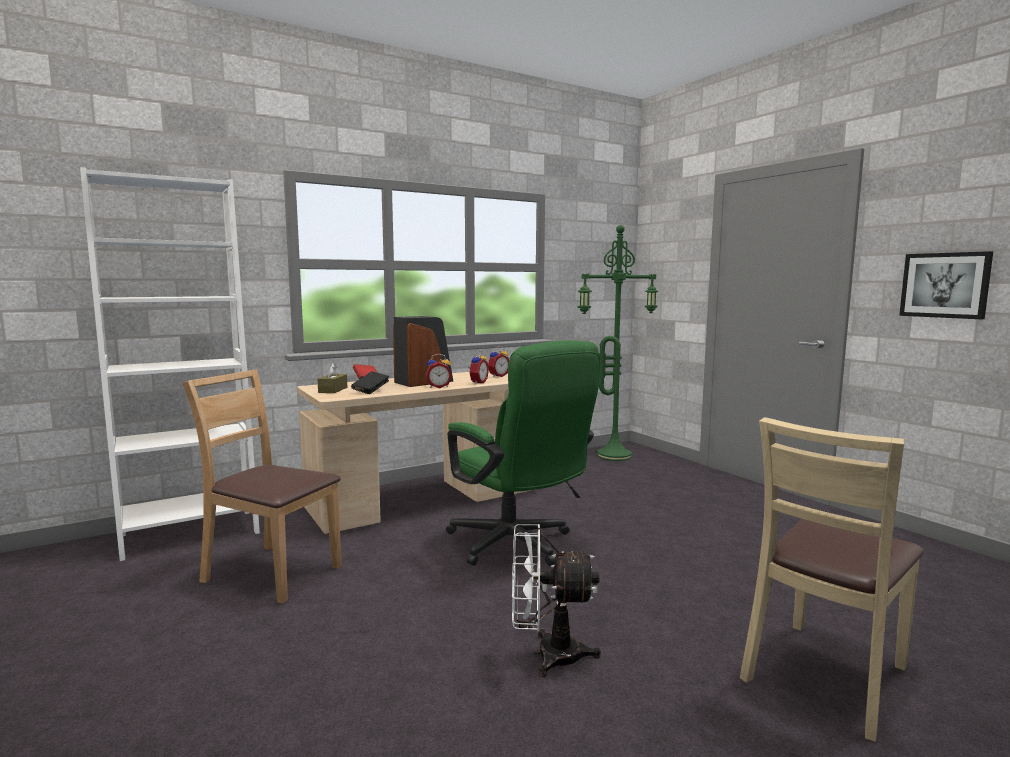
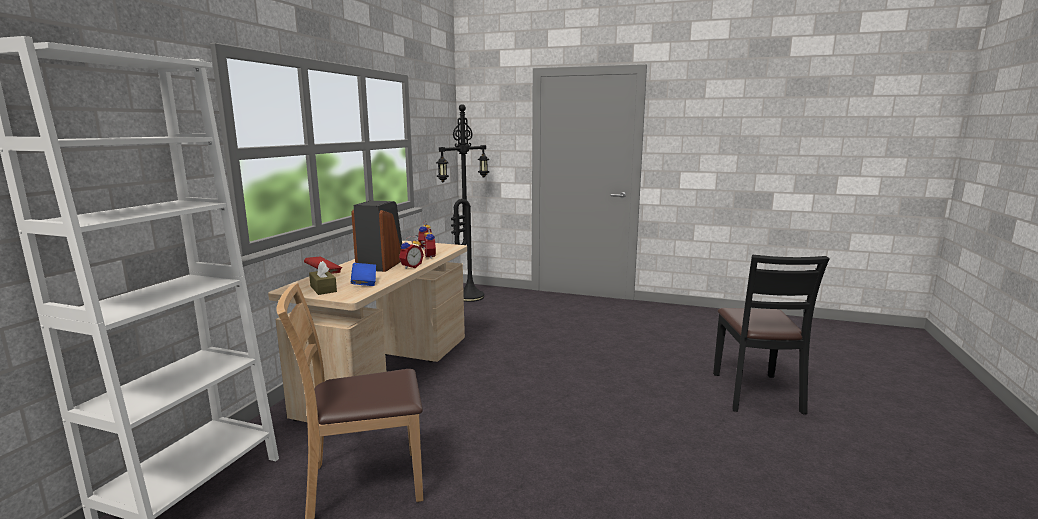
camera: 40 degrees left, 5 degrees up
(371, 391) = (364, 282): black book -> blue book
(517, 546) = (516, 384): green office chair -> none
(547, 654) = (643, 443): white fan -> none
(614, 455) = (469, 296): green floor lamp -> black floor lamp
(825, 675) = (755, 393): beige chair -> black chair
(945, 285) = (699, 156): picture -> none

